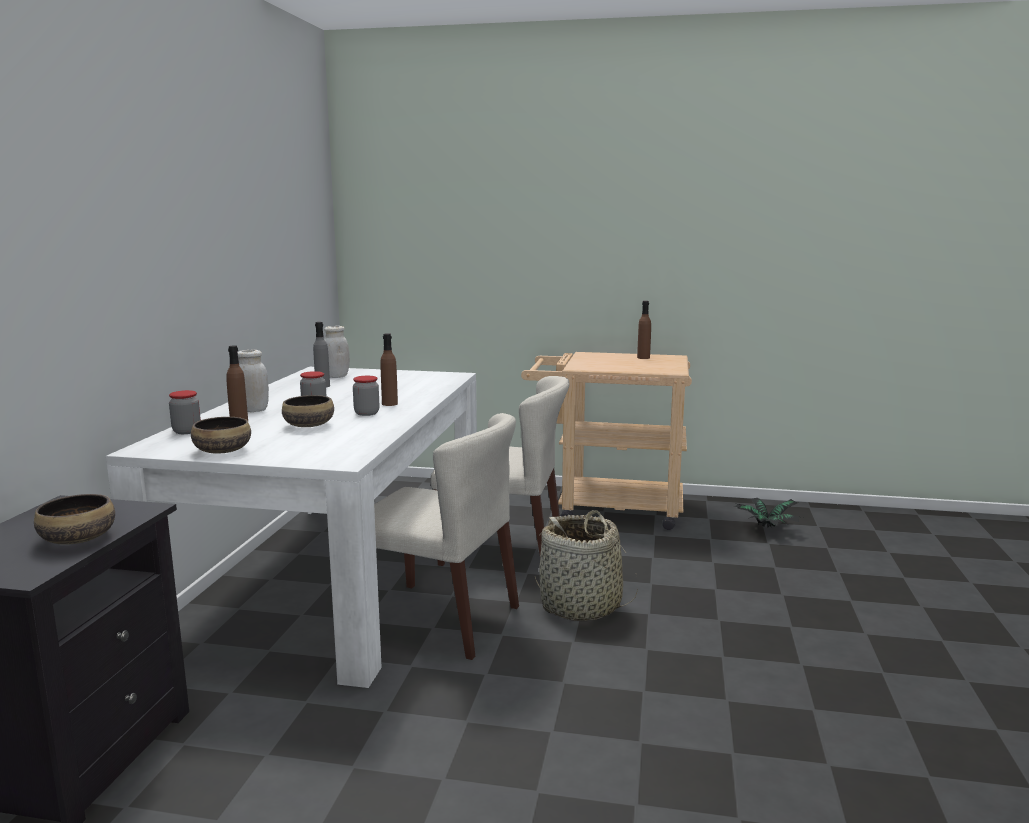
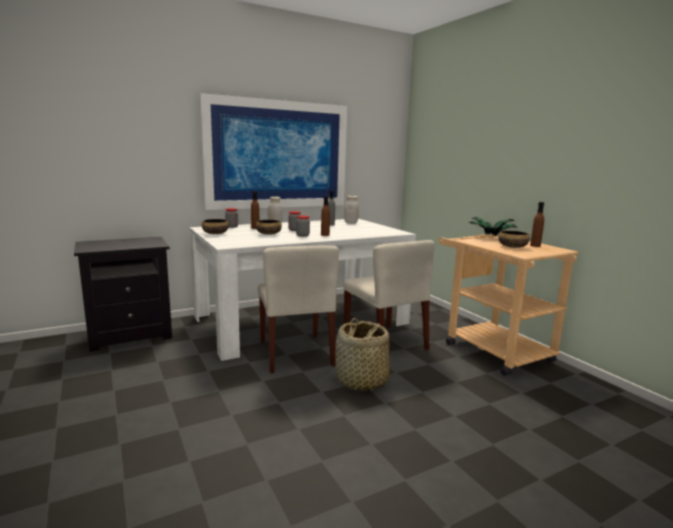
camera: 50 degrees right, 0 degrees up
(78, 539) = (122, 246): bowl -> bowl (512, 247)
(204, 264) = (278, 155): none -> picture
(766, 528) = (584, 408): potted plant -> potted plant (490, 236)

